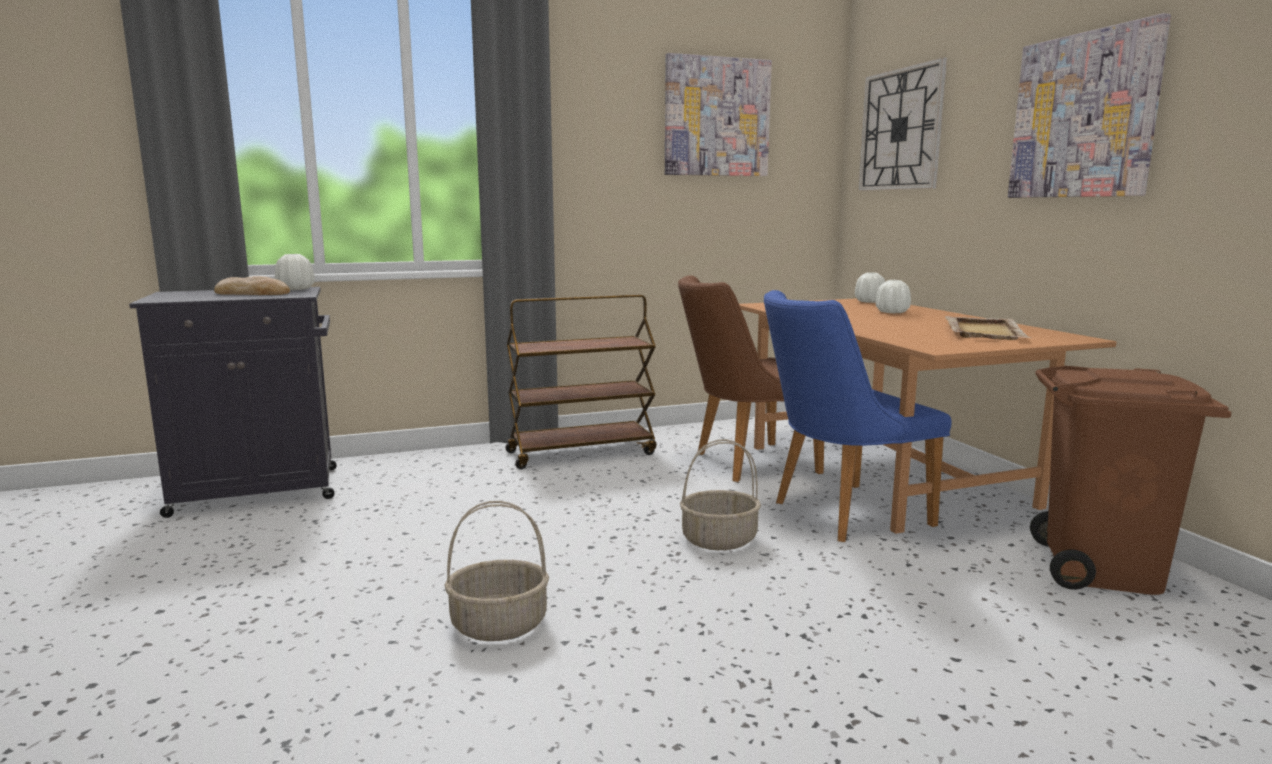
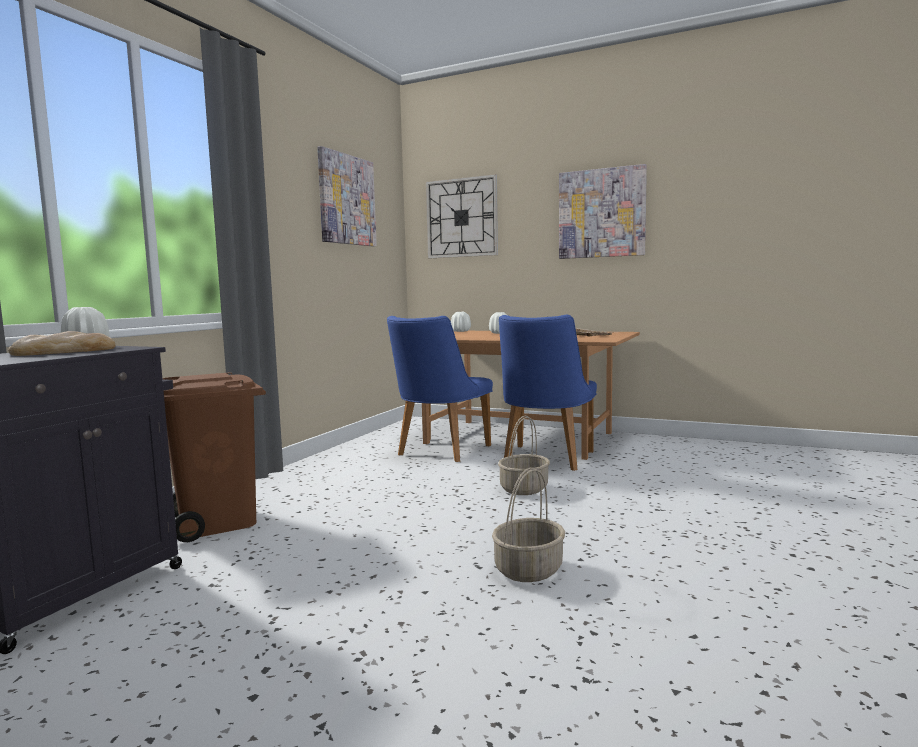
camera: 45 degrees left, 5 degrees down
(582, 453) = (319, 475): brown cart -> none
(744, 463) = (438, 452): brown chair -> blue chair
(1102, 571) = (680, 448): brown trash can -> brown trash can (217, 522)

